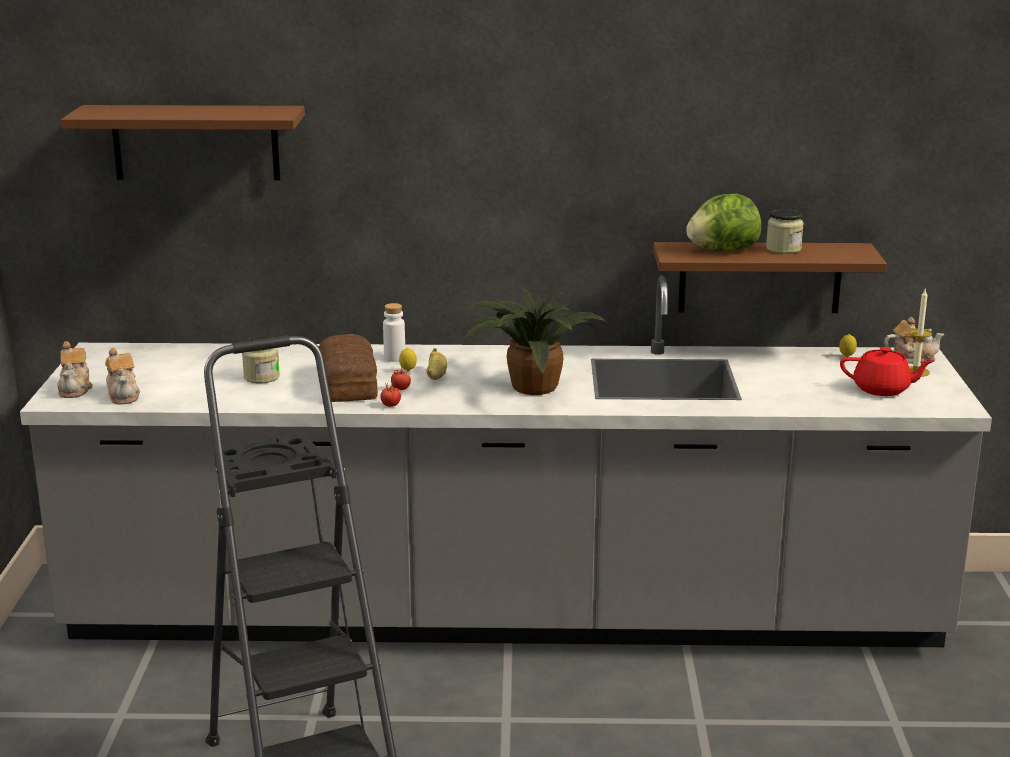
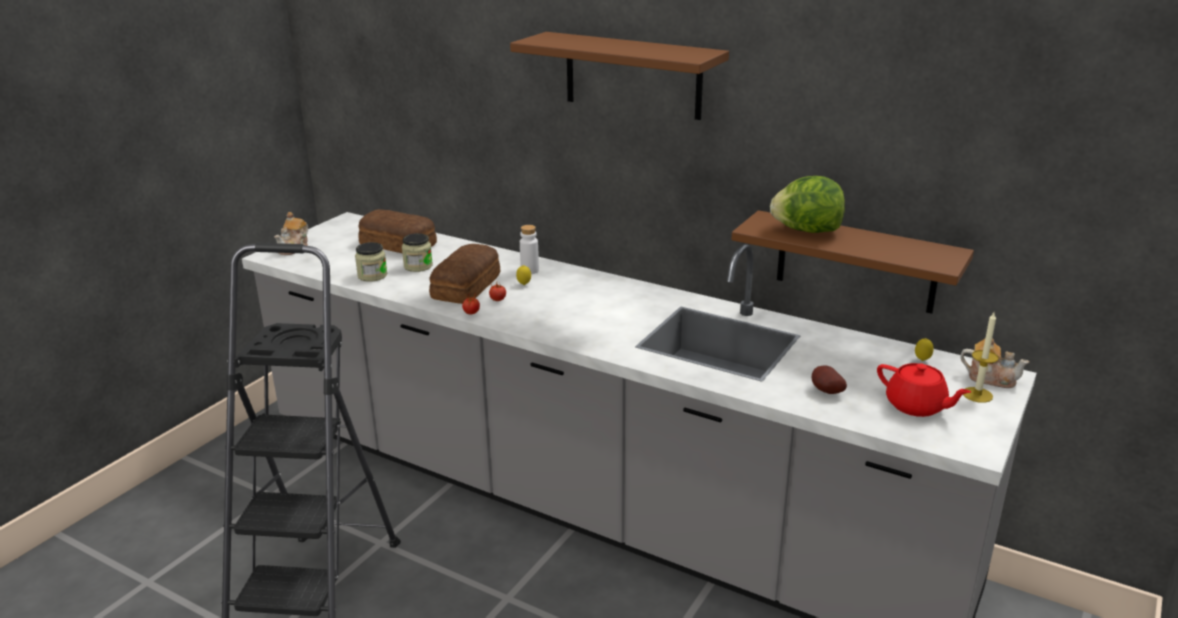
camera: 30 degrees right, 5 degrees up
(124, 395) = (315, 260): teapot -> none
(196, 142) = (414, 69): brown shelf -> brown shelf (632, 75)
(201, 361) = (398, 244): none -> bread
(436, 376) = (538, 294): banana -> none
(531, 386) = (598, 321): potted plant -> none
(783, 249) = (869, 240): jar -> jar (372, 276)
(802, 395) = (825, 391): none -> potato

